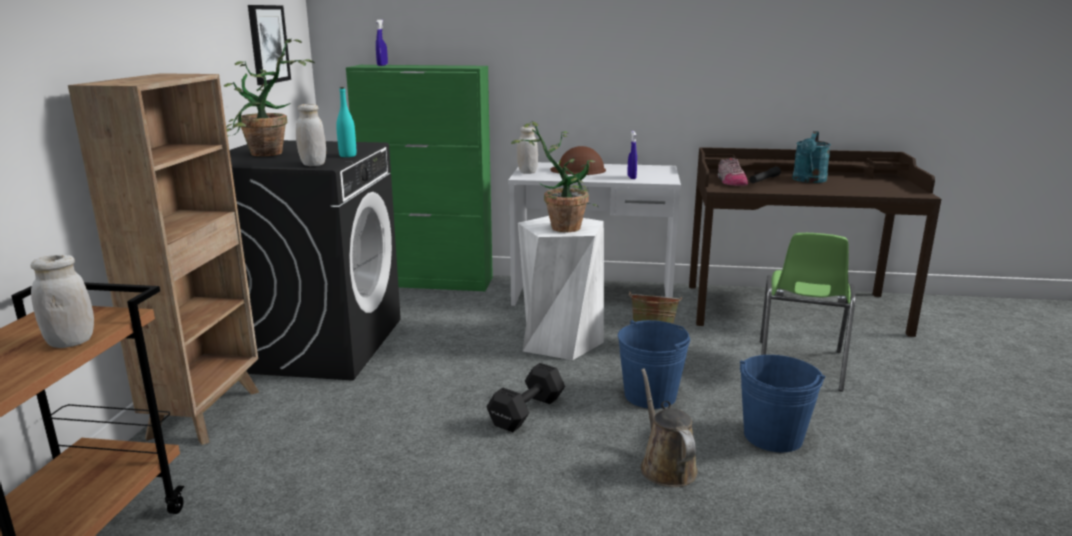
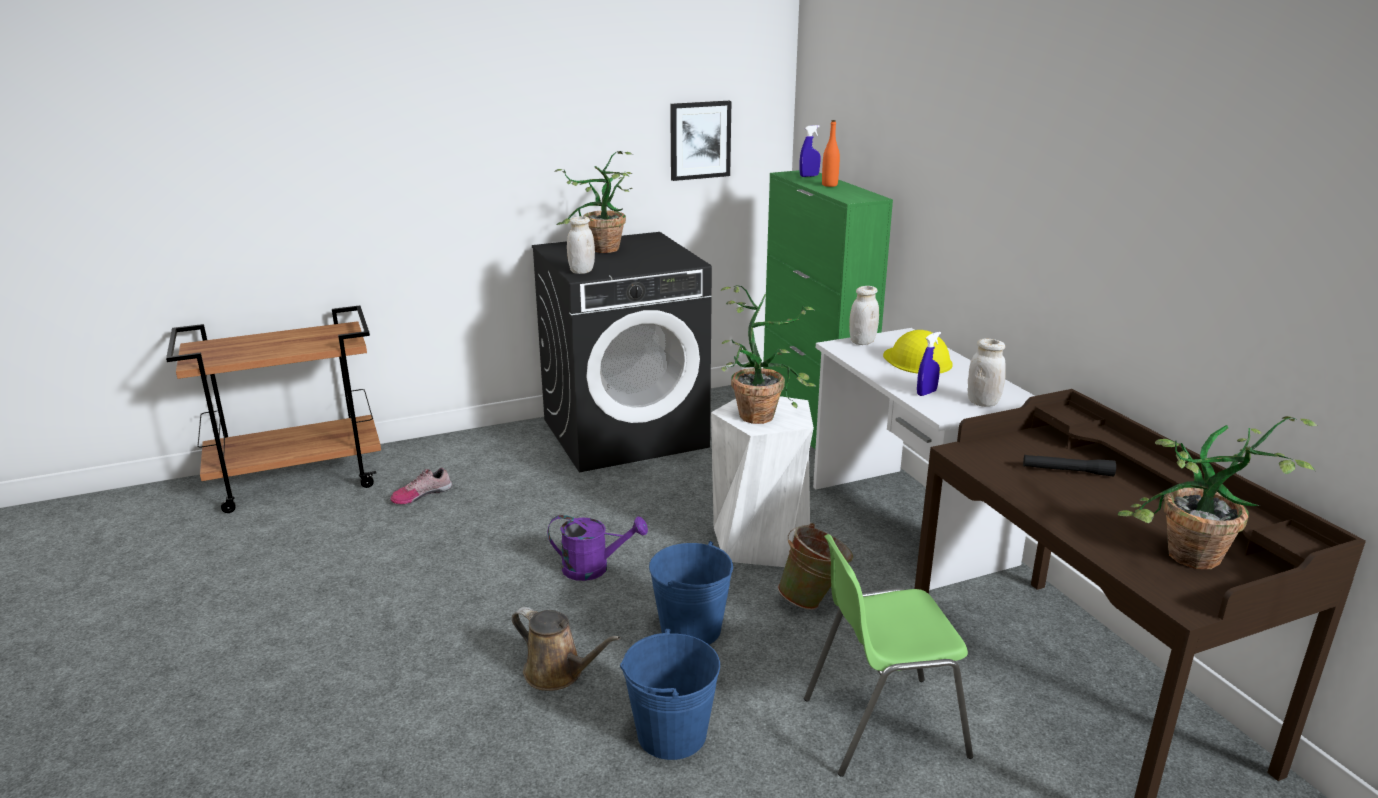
camera: 60 degrees right, 5 degrees up
(71, 342) = (303, 348): white jar -> white jar (983, 402)
(207, 412) = (486, 442): brown bookcase -> none
(348, 155) = (630, 270): turquoise bottle -> none
(420, 66) = (829, 185): none -> orange bottle
(525, 412) = (594, 568): black dumbbell -> purple watering can
(578, 170) = (917, 360): brown hard hat -> yellow hard hat
(665, 466) = (558, 673): brown watering can -> brown watering can turned 75 degrees clockwise
(730, 182) = (1012, 451): shoe -> shoe (421, 494)
(808, 180) = (1124, 503): turquoise watering can -> none
(876, 185) = (1188, 562): none -> potted plant

